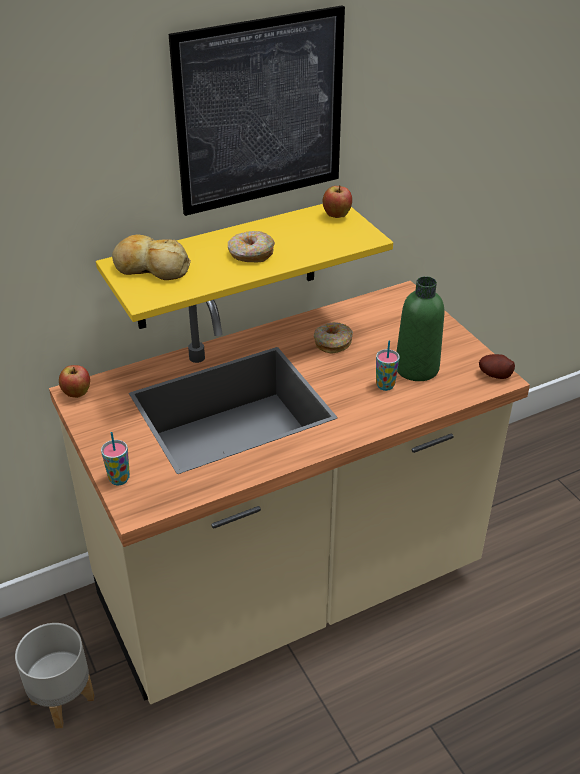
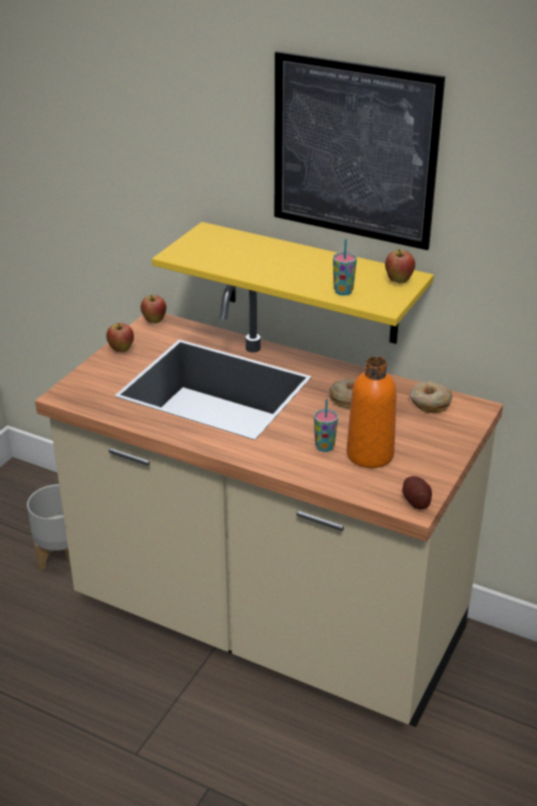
camera: 55 degrees right, 5 degrees down
(102, 436) = (121, 350): none -> apple
(119, 479) = (85, 376): cup -> cup (343, 291)
(151, 268) = (217, 242): bread -> none
(250, 254) = (287, 268): donut -> donut (429, 403)
(416, 368) = (370, 455): green bottle -> orange bottle

